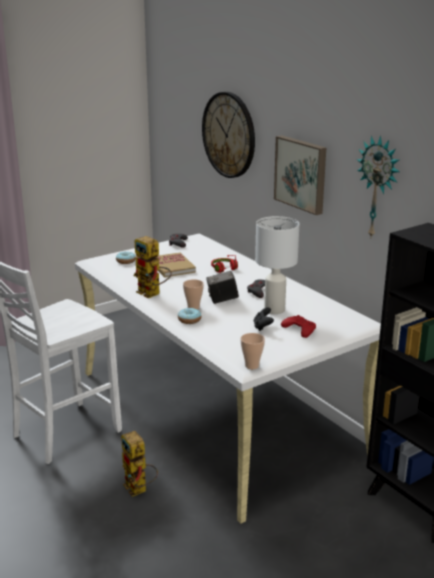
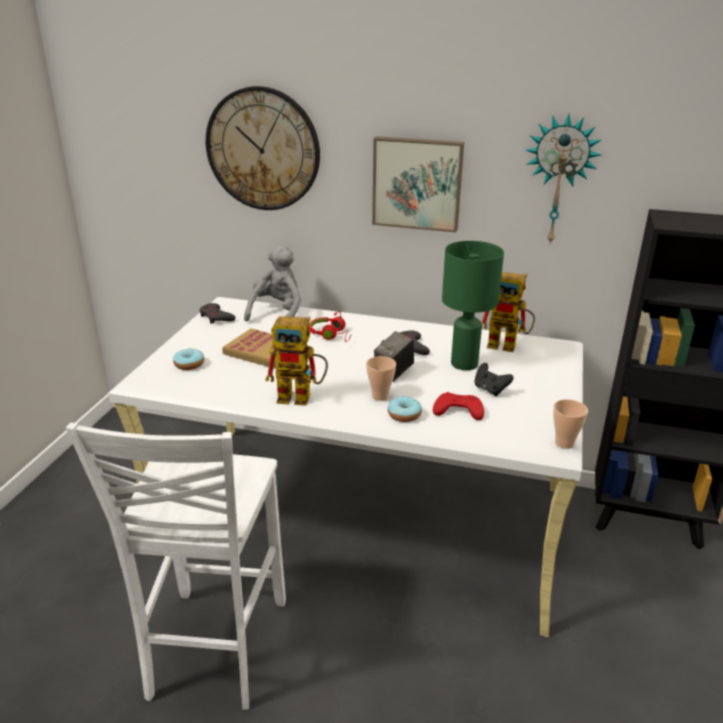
camera: 40 degrees left, 5 degrees up
(139, 490) = (403, 668): toy robot -> toy robot (508, 345)
(214, 251) = (278, 314): none -> grey plush toy
(274, 310) = (465, 364): white table lamp -> green table lamp
(299, 329) = (526, 377): red game controller -> red game controller (458, 411)

